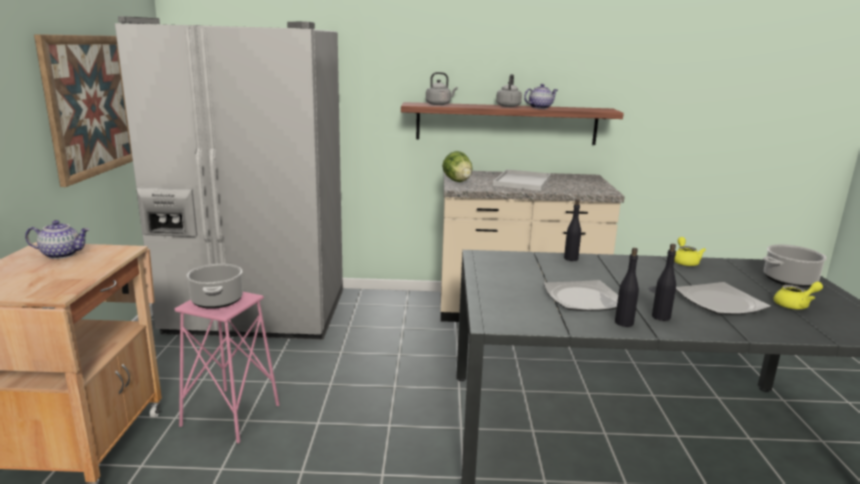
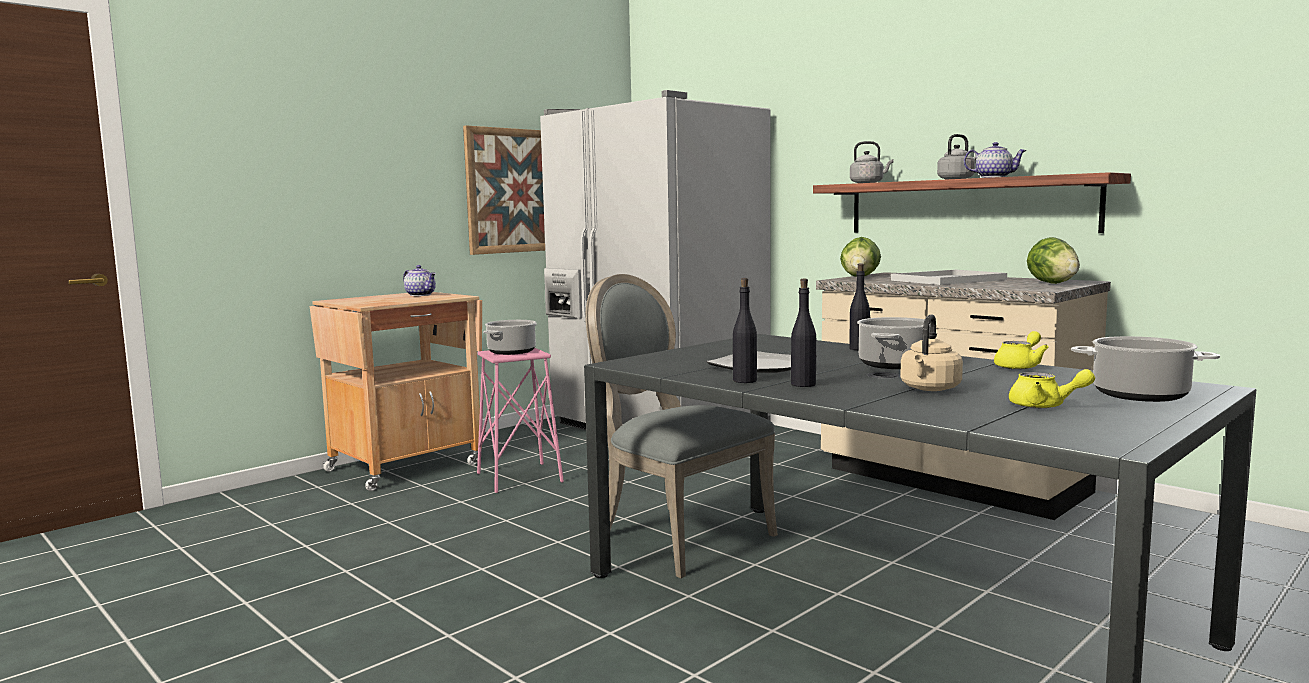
camera: 45 degrees right, 10 degrees down
(450, 427) = (676, 535): none -> grey chair
(587, 181) = (1052, 283): none -> lettuce
(639, 276) = (894, 365): none -> cooking pot
(721, 302) = (929, 389): plate -> beige kettle

